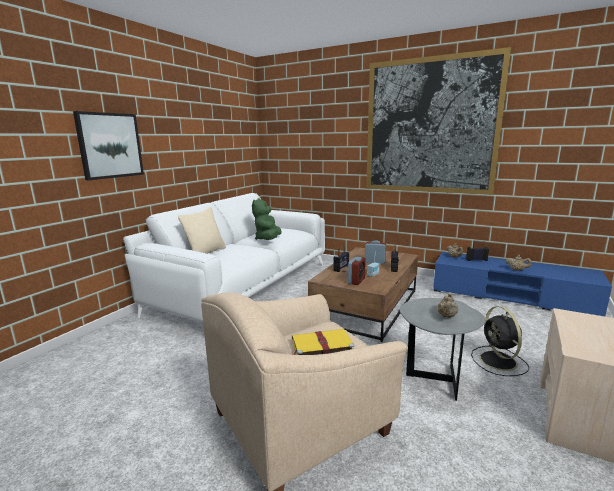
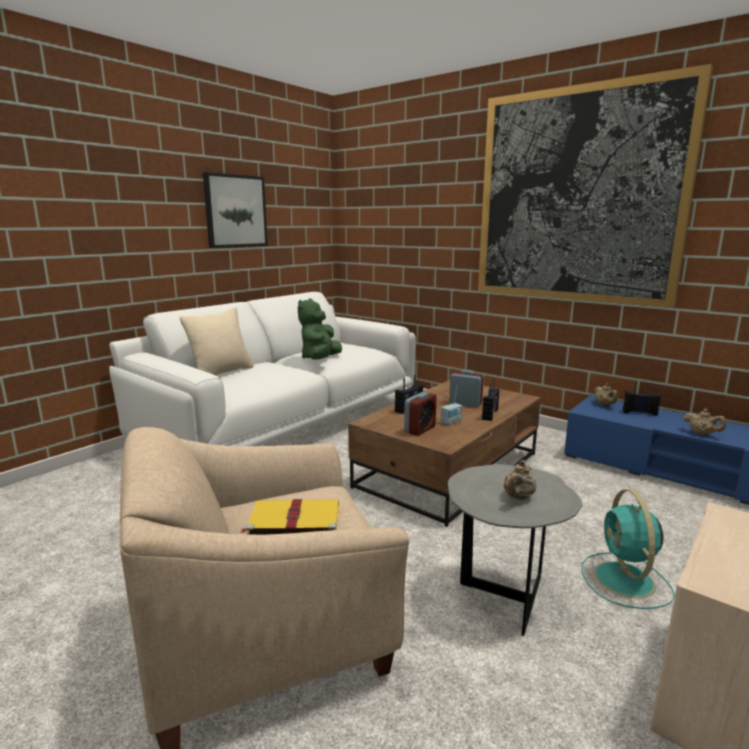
camera: 10 degrees right, 0 degrees up
(110, 145) = (95, 216): picture -> picture (235, 211)
(499, 361) = (625, 581): black fan -> turquoise fan

